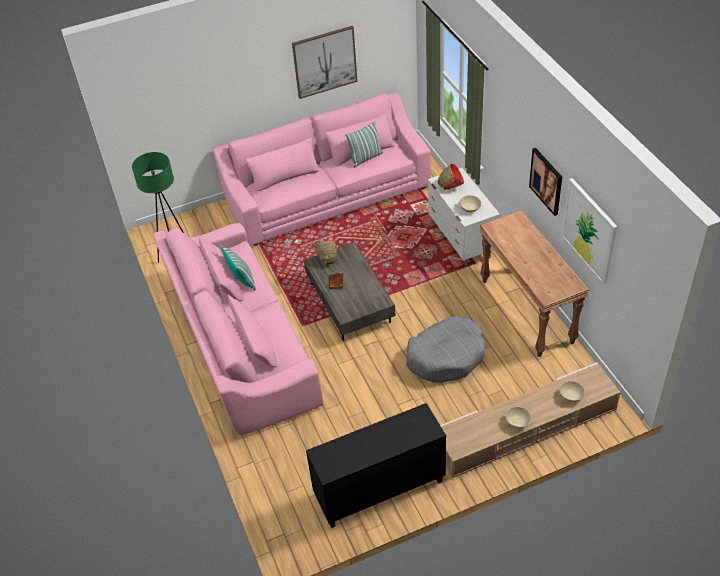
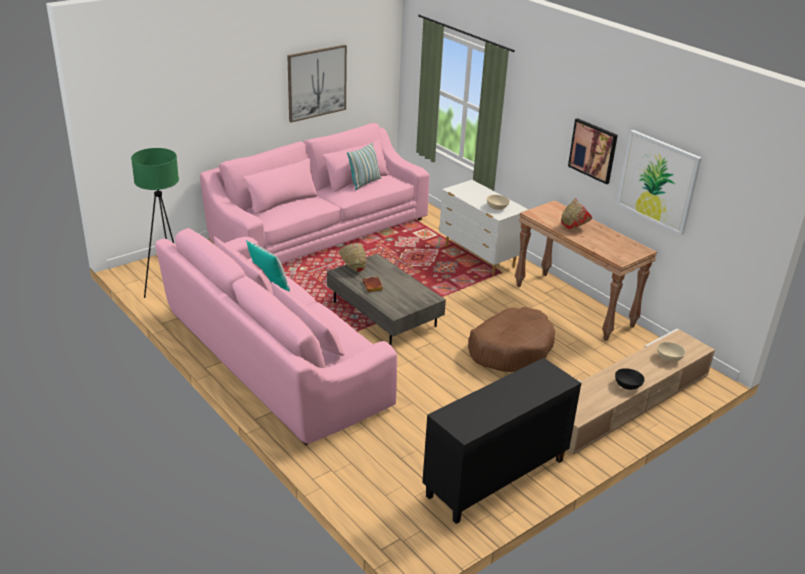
camera: 20 degrees left, 15 degrees down
(446, 356) = (510, 349): grey dog bed -> brown dog bed
(451, 186) = (469, 193): red bowl -> red bowl (574, 226)
(517, 422) = (627, 385): beige bowl -> black bowl

